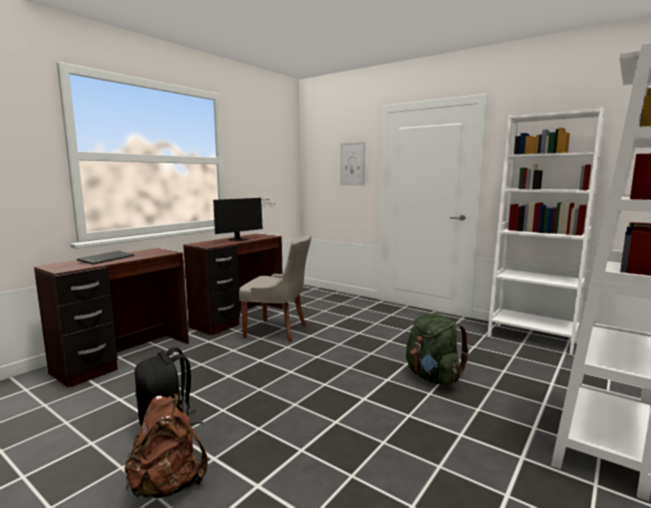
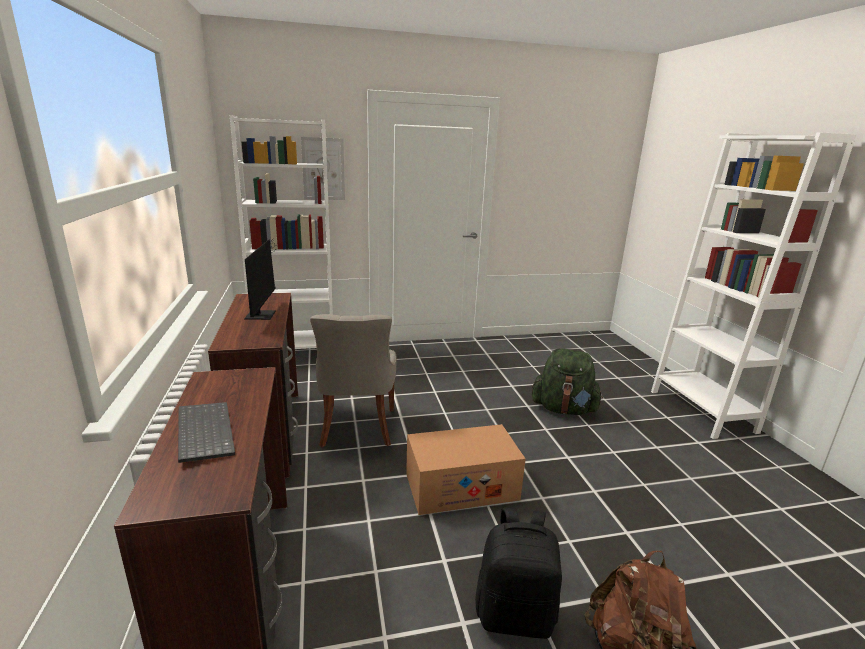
camera: 50 degrees left, 10 degrees up
(266, 375) = (461, 486): none -> cardboard box
(278, 331) = (357, 428): grey chair -> grey chair turned 120 degrees clockwise
(532, 338) = (546, 342): white bookcase -> white bookcase (295, 355)

